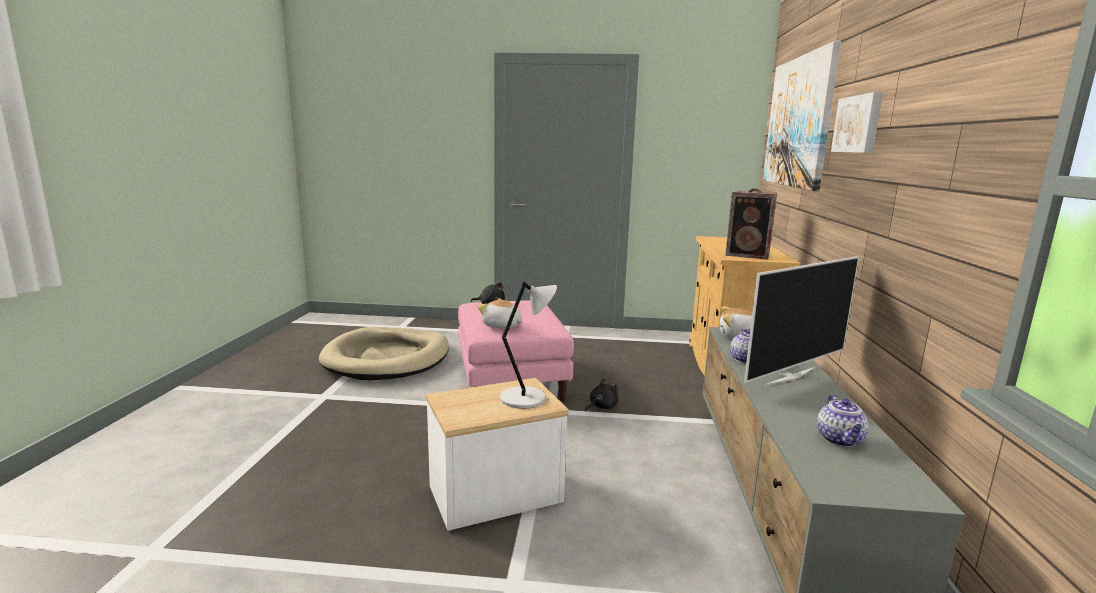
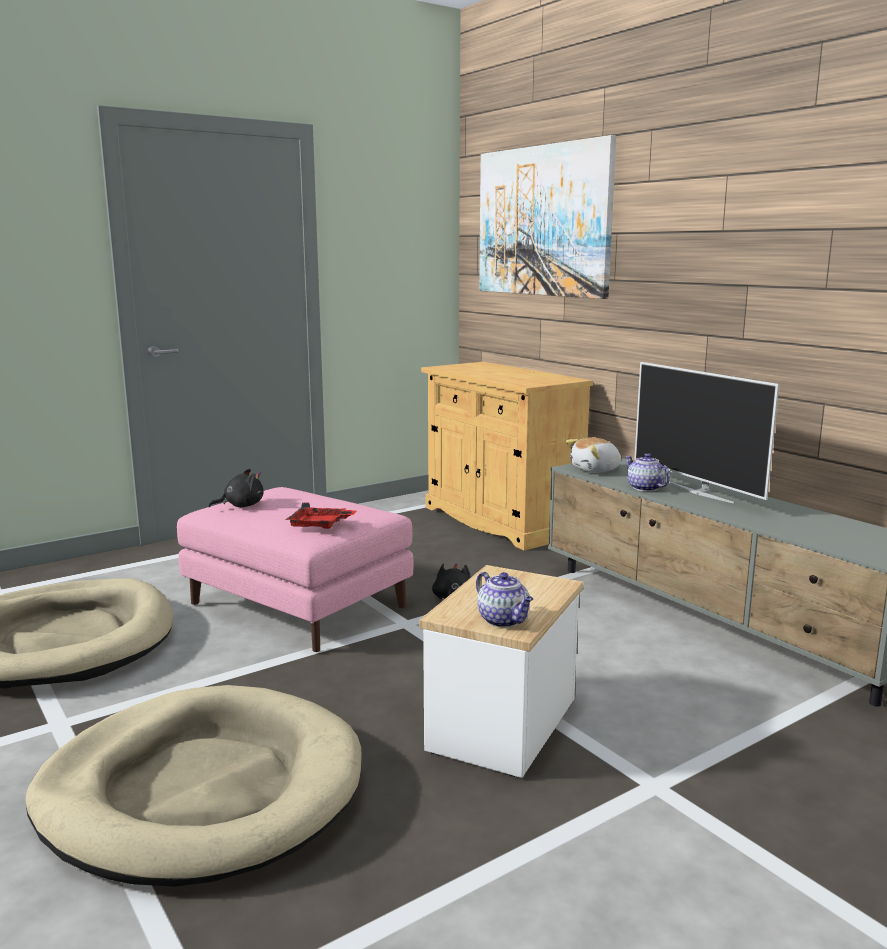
camera: 40 degrees left, 0 degrees up
(315, 453) = (202, 791): none -> beige dog bed
(501, 326) = (319, 525): plush toy -> red tray
(526, 398) = (526, 586): grey table lamp -> none
(749, 255) = (533, 379): speaker -> none
(788, 376) = (699, 492): television -> television turned 135 degrees clockwise
(840, 440) = (824, 527): teapot -> teapot (504, 620)
(859, 124) = (671, 226): picture -> none

